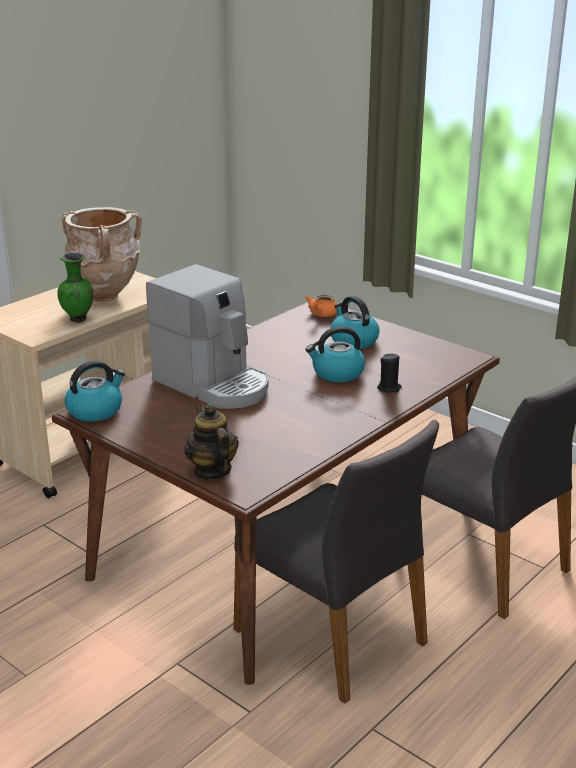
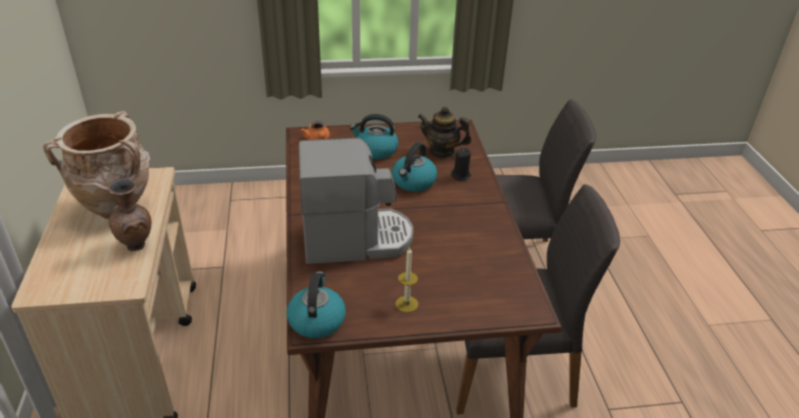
camera: 50 degrees left, 10 degrees up
(78, 320) = (137, 246): green vase -> brown vase
(166, 435) = (406, 304): none -> candle
(212, 470) = (486, 310): teapot -> teapot (442, 151)

